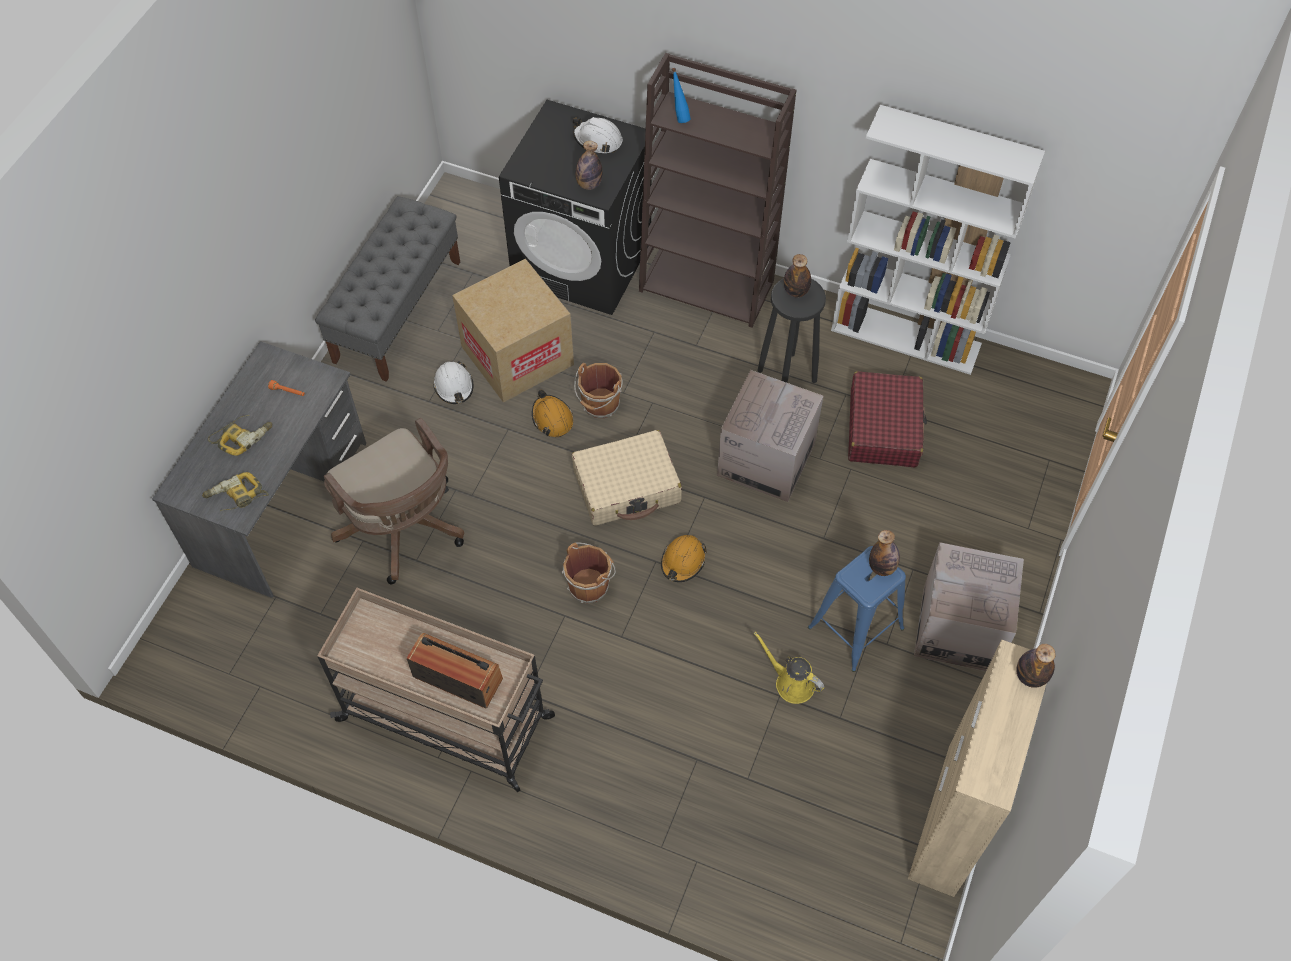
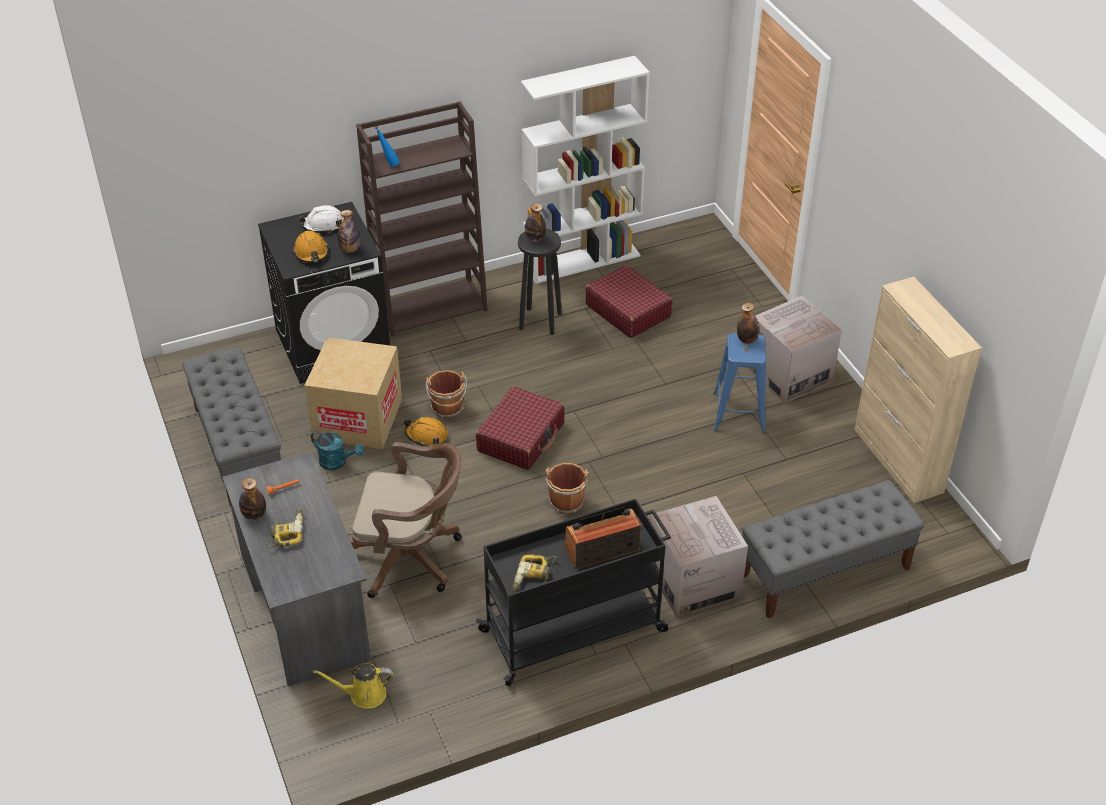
camera: 45 degrees left, 15 degrees down
(236, 497) = (330, 565): power drill -> power drill (533, 577)
(448, 719) = (575, 630): beige cart -> black cart
(454, 386) = (337, 462): white hard hat -> turquoise watering can
(627, 486) = (521, 437): beige suitcase -> red suitcase
(683, 561) = (604, 450): orange hard hat -> orange hard hat (311, 253)
(726, 868) = (824, 572): none -> grey bench
(766, 459) = (584, 369): cardboard box -> cardboard box (694, 582)
(791, 683) = (740, 462): yellow watering can -> yellow watering can (364, 694)
(1030, 676) = (915, 290): bottle -> bottle (254, 515)

